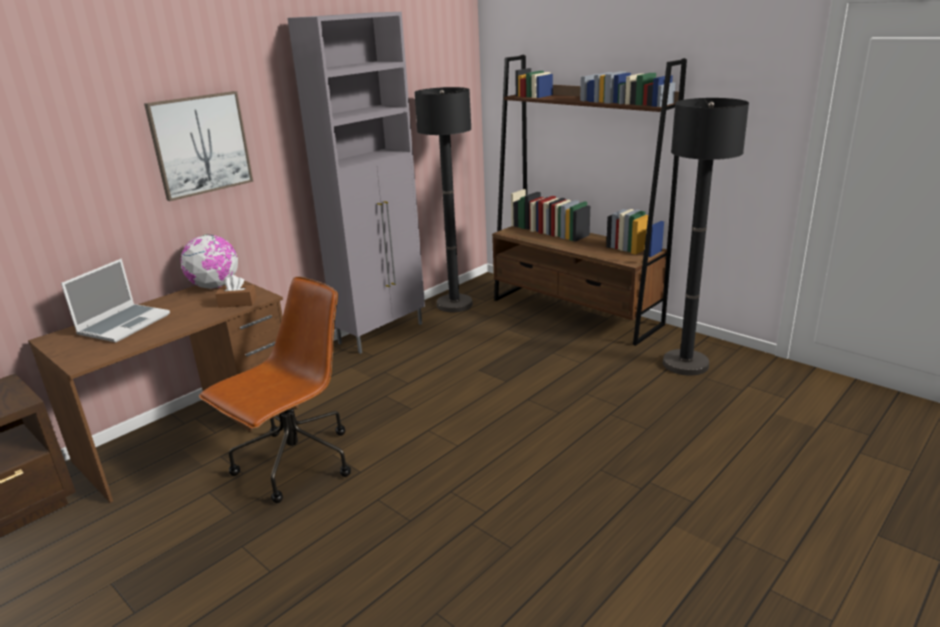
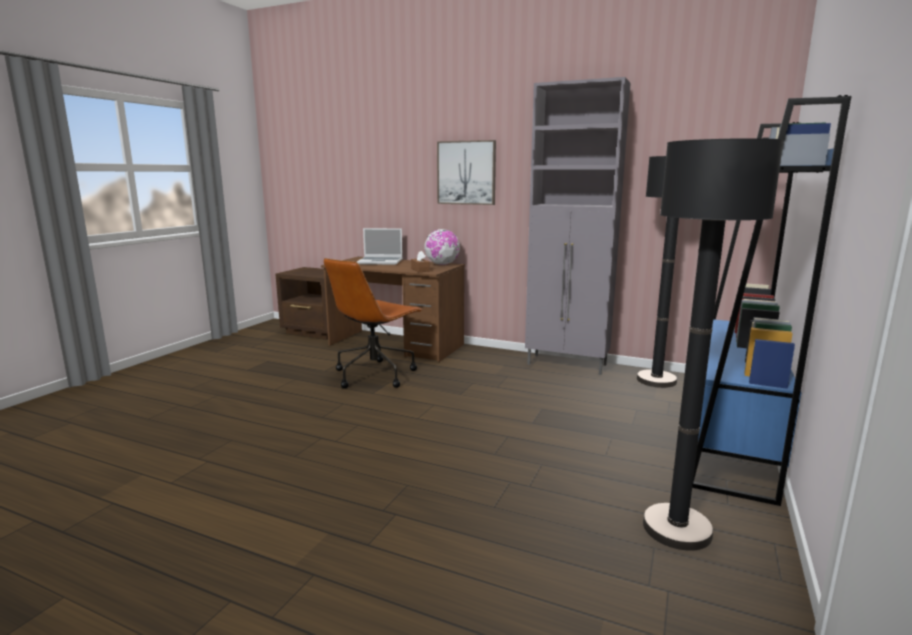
camera: 70 degrees right, 10 degrees down
(294, 464) = (375, 374): brown office chair -> brown office chair turned 105 degrees clockwise
(575, 312) = (727, 439): brown bookcase -> blue bookcase

